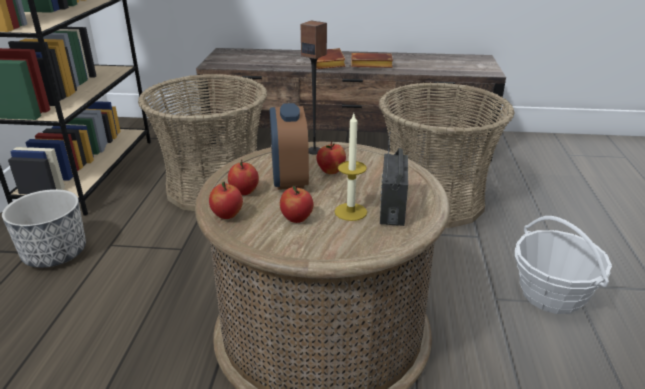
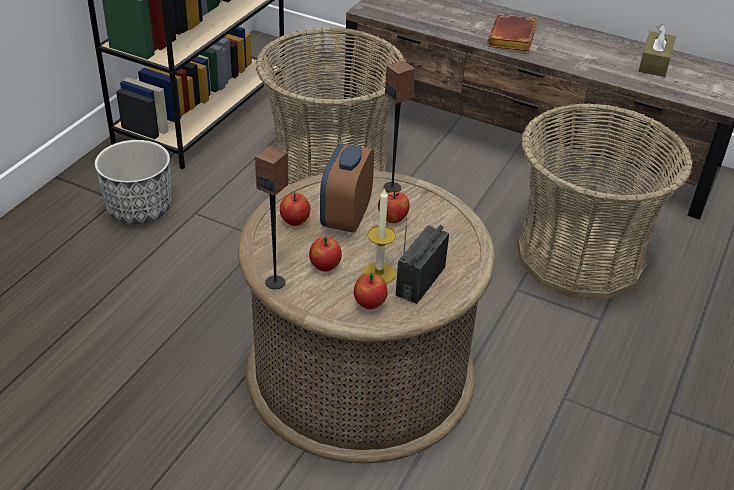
camera: 20 degrees right, 10 degrees up
(227, 215) = (265, 244): apple -> apple (369, 304)
(257, 242) = (275, 282): none -> speaker
(370, 65) = (564, 54): brown book -> none
(431, 60) = (654, 63): none -> brown tissue box
(551, 294) = (634, 413): basket -> none

